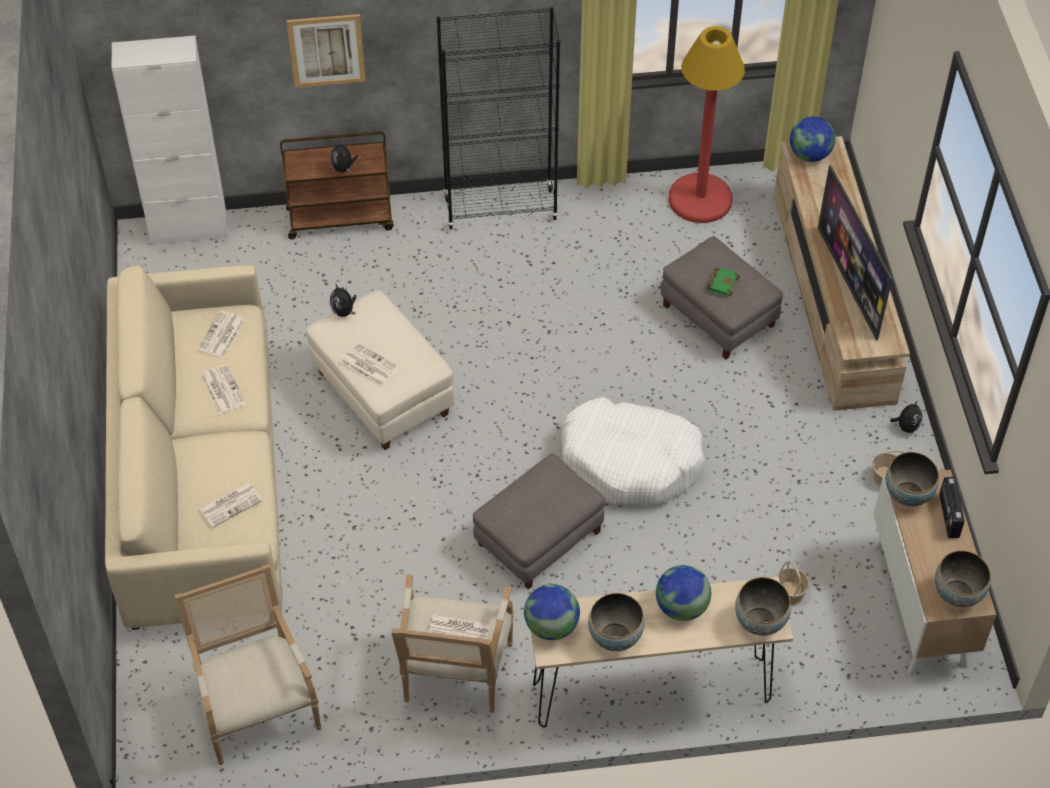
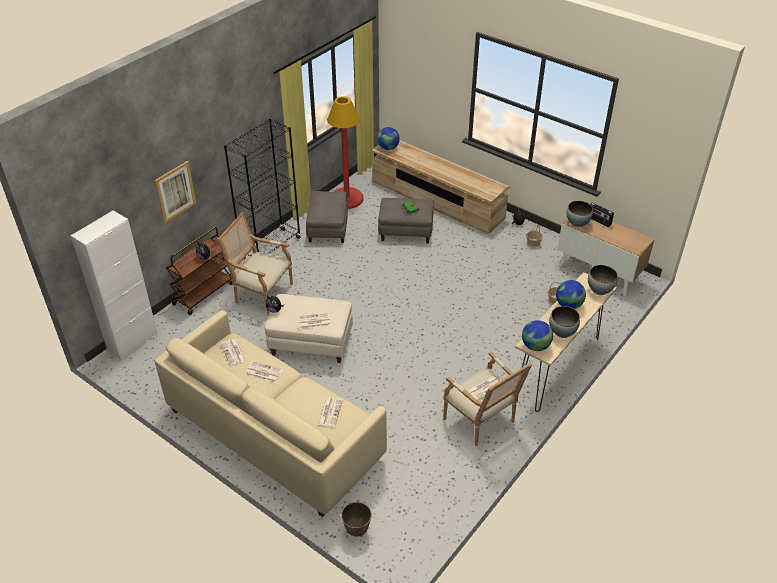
camera: 45 degrees left, 10 degrees down
(148, 678) = (357, 530): none -> planter
(256, 708) = (420, 500): armchair -> armchair (261, 294)
(538, 537) = (444, 348): grey ottoman -> grey ottoman (327, 227)
(630, 462) = (442, 299): white dog bed -> none
(849, 283) = (459, 177): television -> none
(957, 594) = (635, 241): bowl -> none

